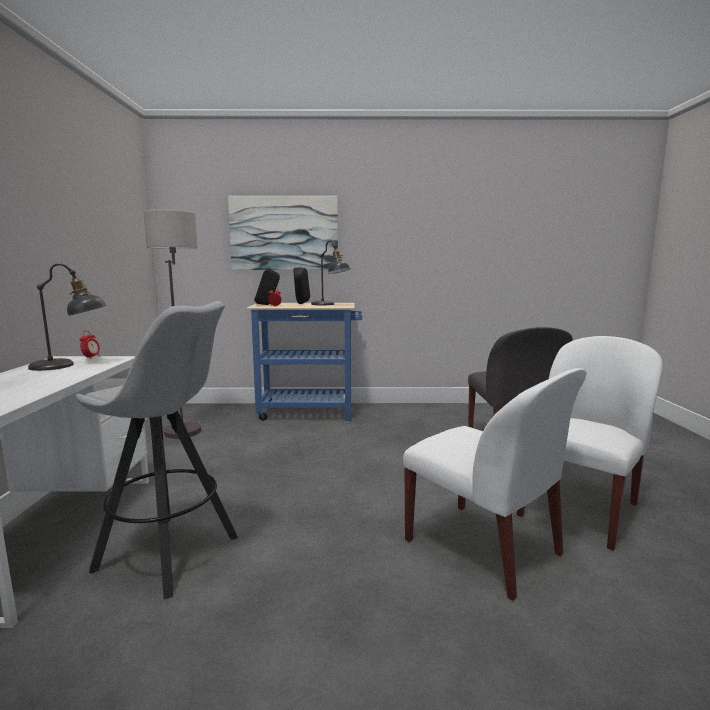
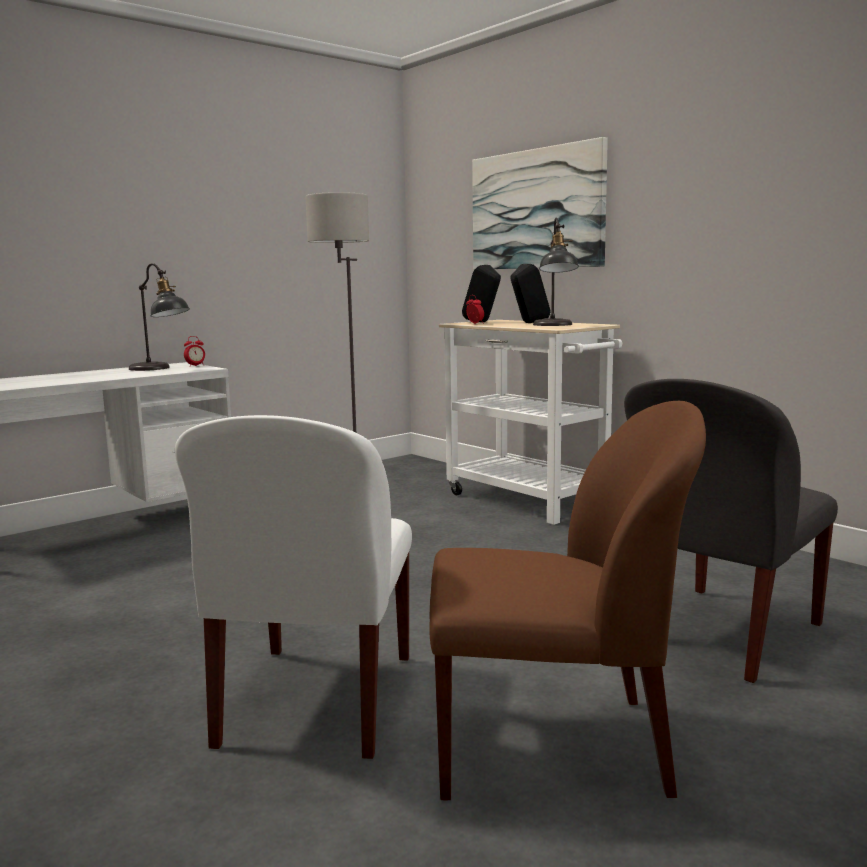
camera: 50 degrees right, 0 degrees up
(170, 554) = (126, 573): grey stool -> none
(308, 412) = (528, 501): blue cart -> white cart
(580, 509) = (554, 746): white chair -> brown chair

